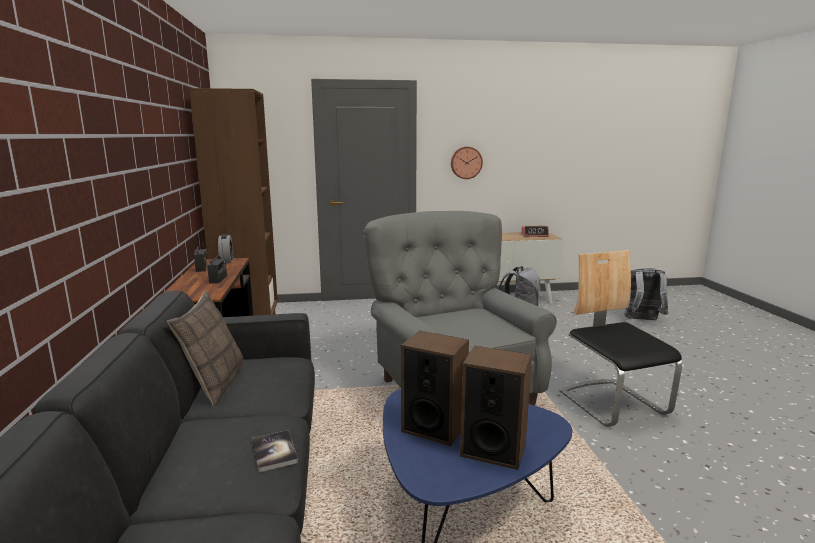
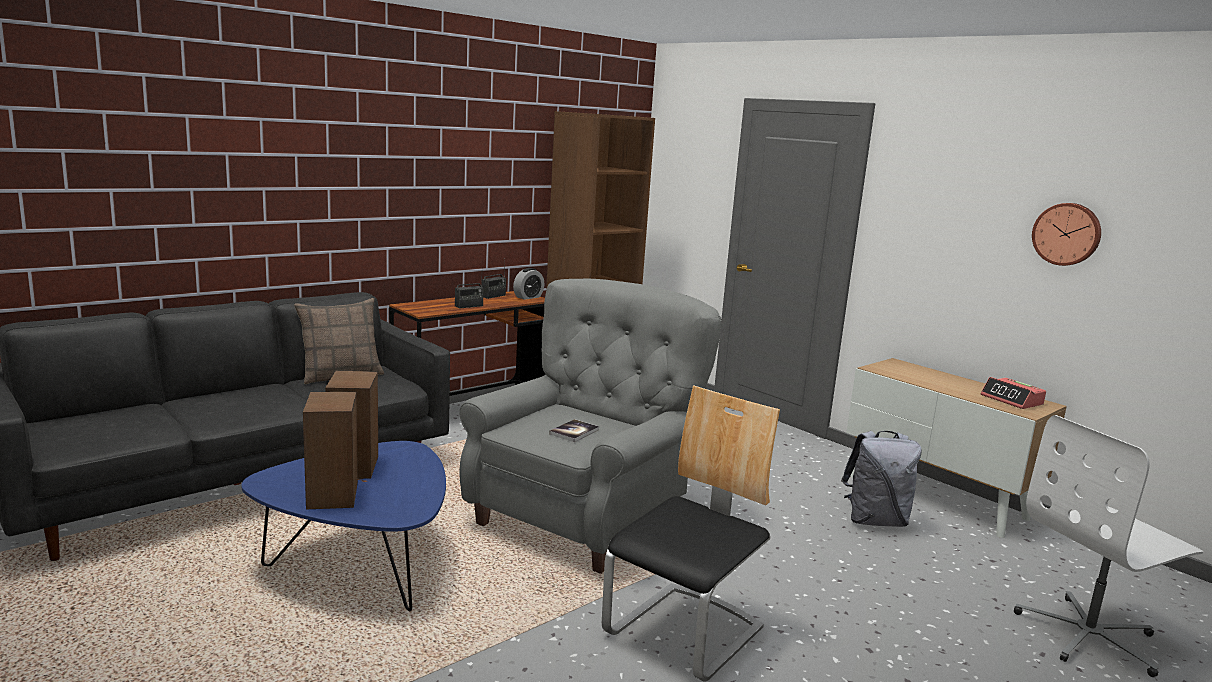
camera: 55 degrees right, 0 degrees up
(274, 452) = (253, 414): book -> book (574, 432)
(466, 162) = (932, 244): wall clock -> wall clock (1067, 234)
(642, 320) = (1089, 636): grey backpack -> white office chair

